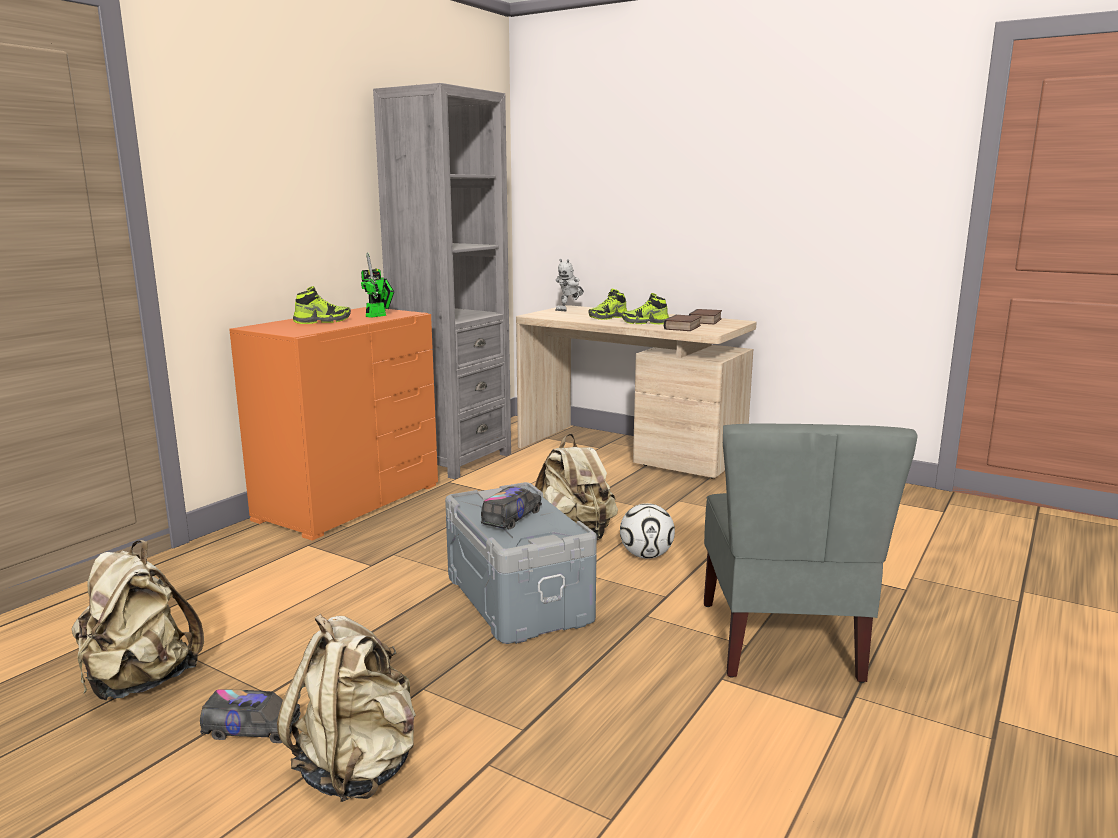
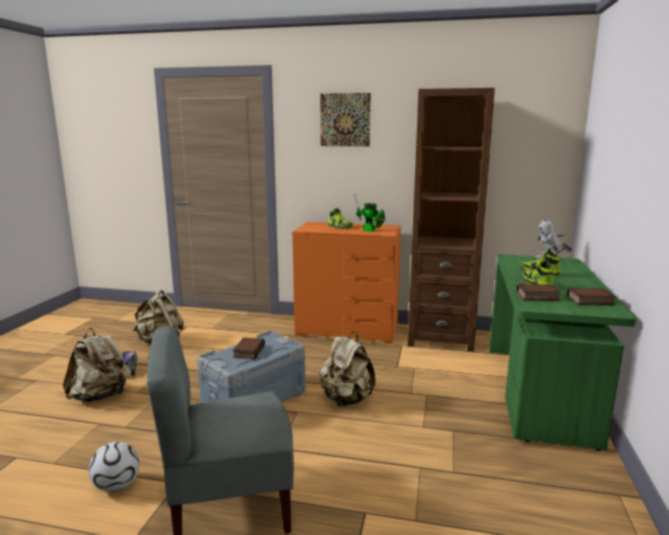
camera: 70 degrees right, 0 degrees up
(269, 124) = (345, 120): none -> picture
(453, 459) = (440, 338): grey bookcase -> brown bookcase
(512, 518) = (248, 351): toy truck -> book
(630, 452) = (540, 393): beige desk -> green desk
(646, 555) = (337, 431): football -> football (117, 486)

